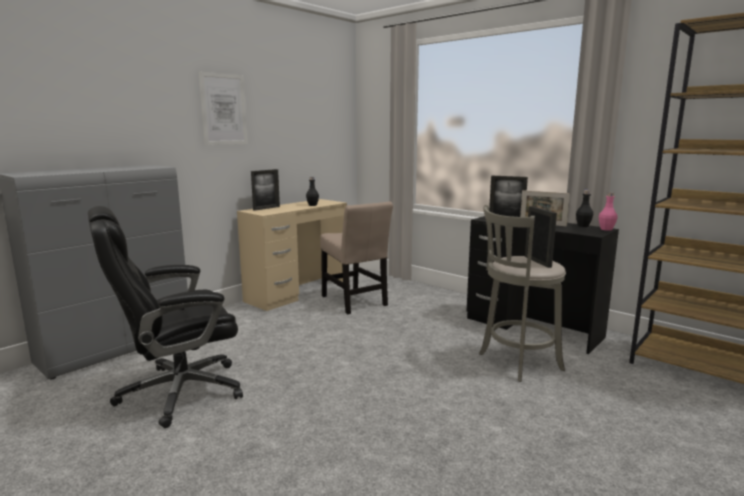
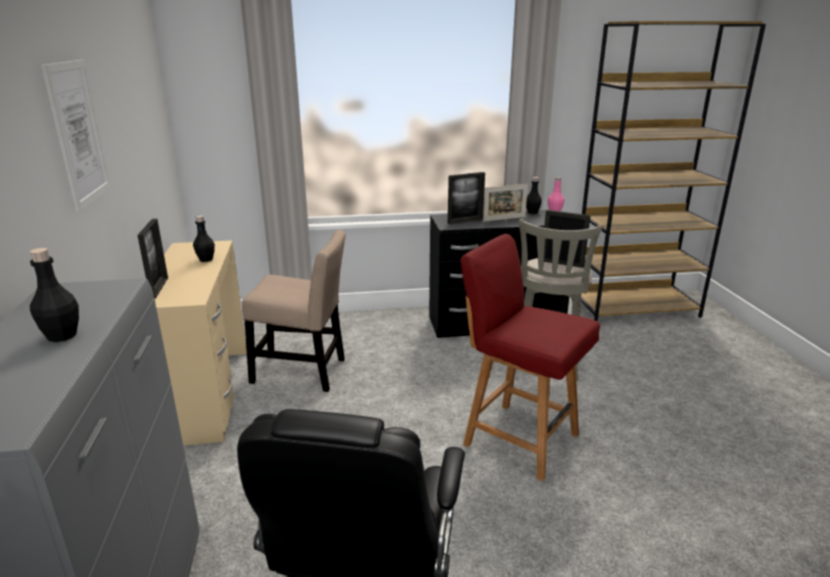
camera: 50 degrees left, 10 degrees up
(103, 169) = (62, 336): none -> black bottle
(398, 383) = (518, 438): none -> red chair

